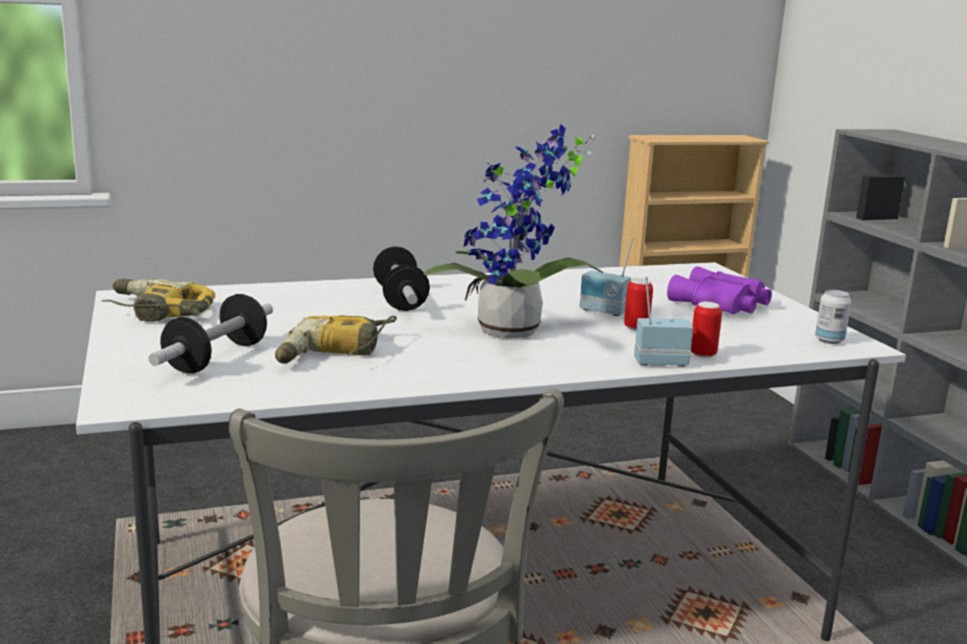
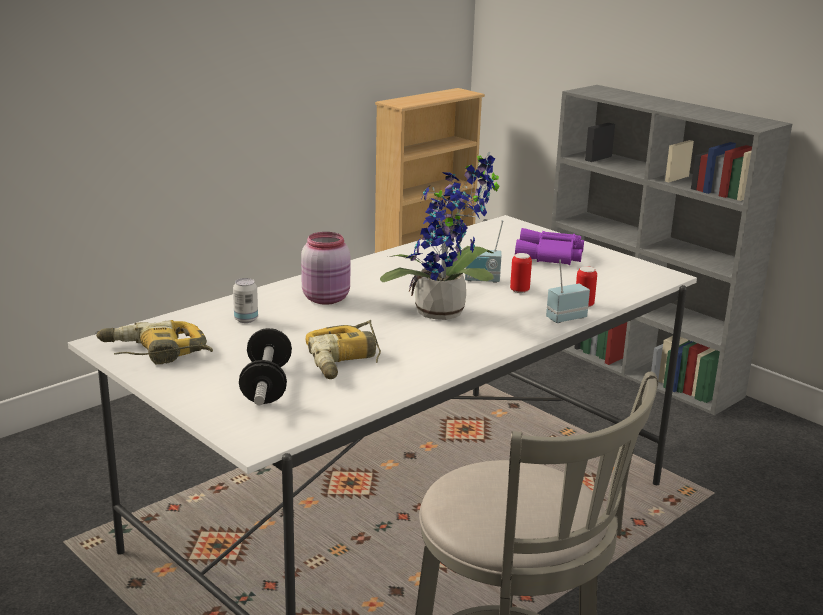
camera: 25 degrees left, 5 degrees up
(400, 299) = (327, 298): dumbbell -> pink jar
(829, 340) = (645, 275): can -> can (246, 319)

